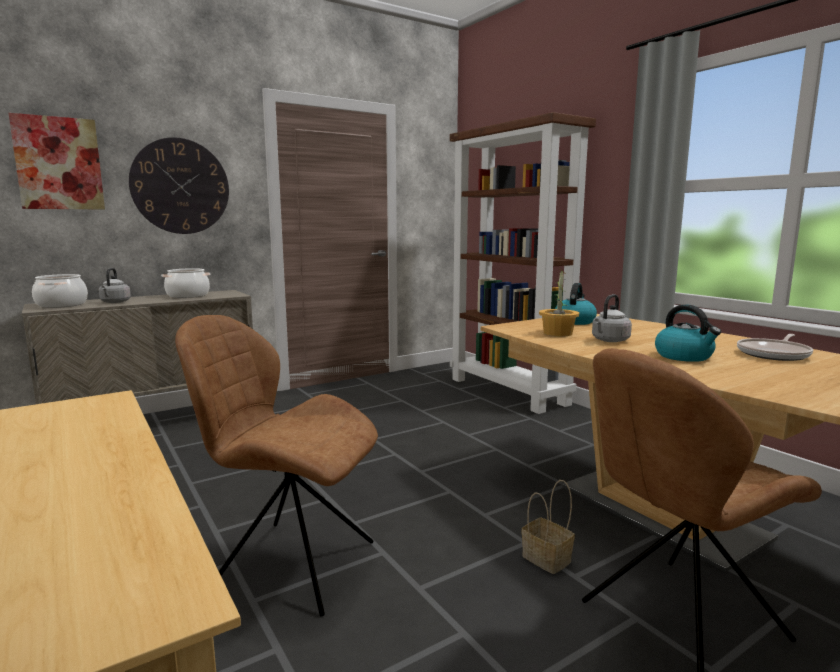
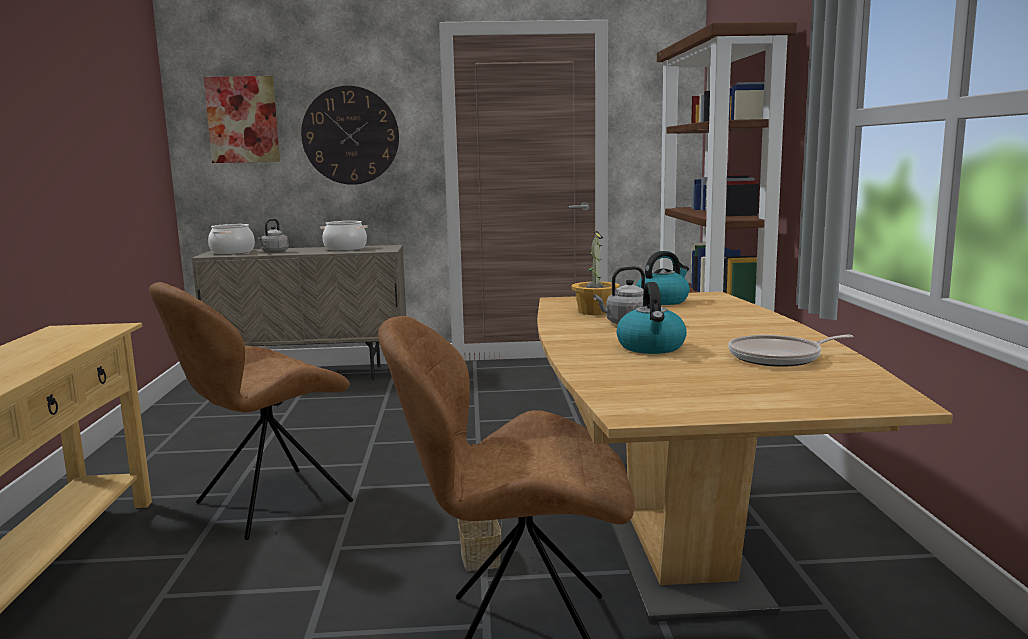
camera: 30 degrees right, 0 degrees up
(290, 564) = (268, 504): brown chair -> brown chair turned 90 degrees counterclockwise

